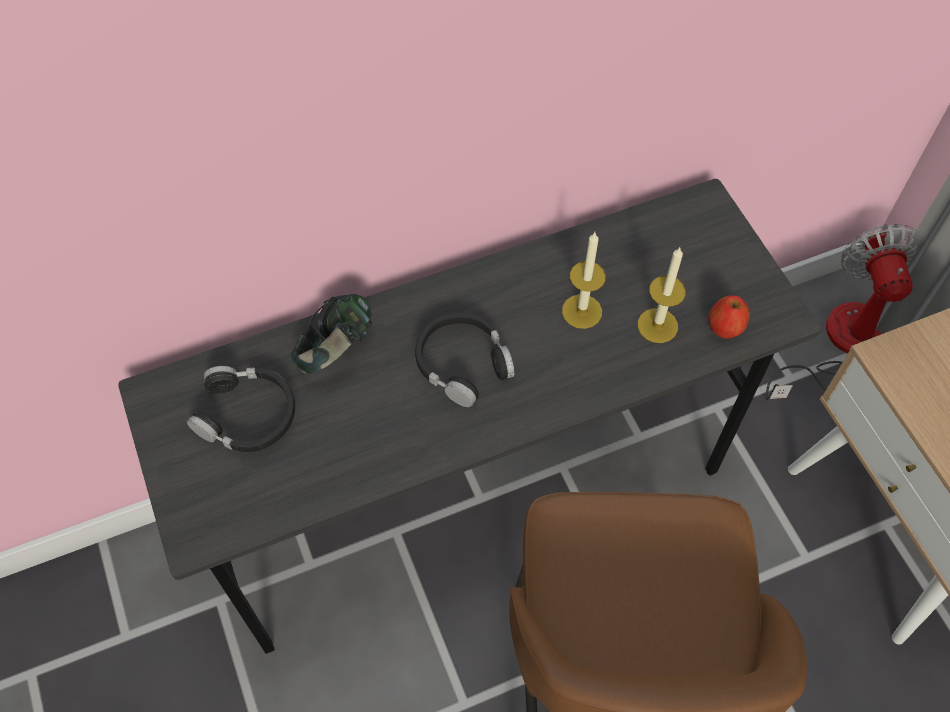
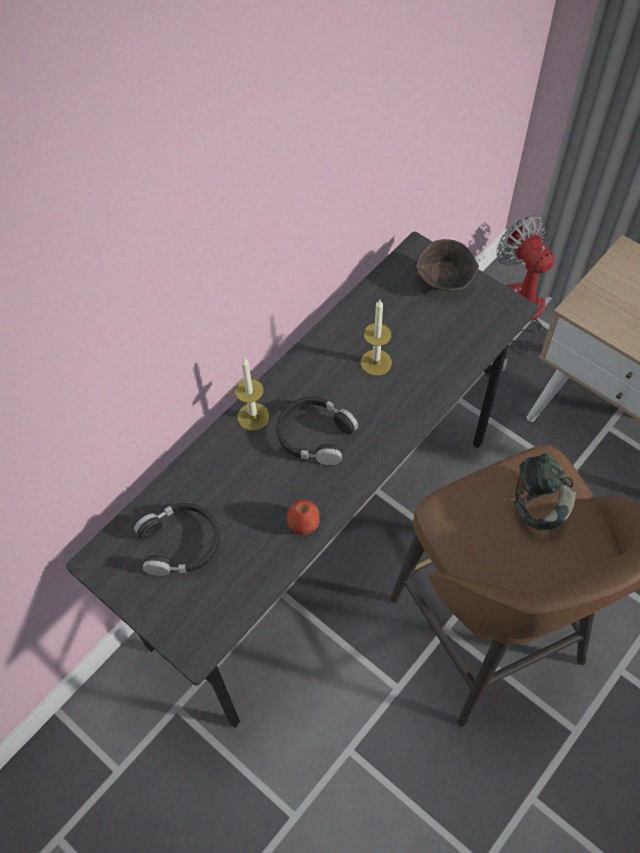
camera: 25 degrees left, 0 degrees up
(336, 351) = (218, 467): headphones -> headphones (539, 503)
(657, 325) = (432, 350): candle -> candle (253, 416)
(720, 252) = (445, 281): none -> brown bowl
(724, 329) = (477, 332): apple -> apple (304, 525)

